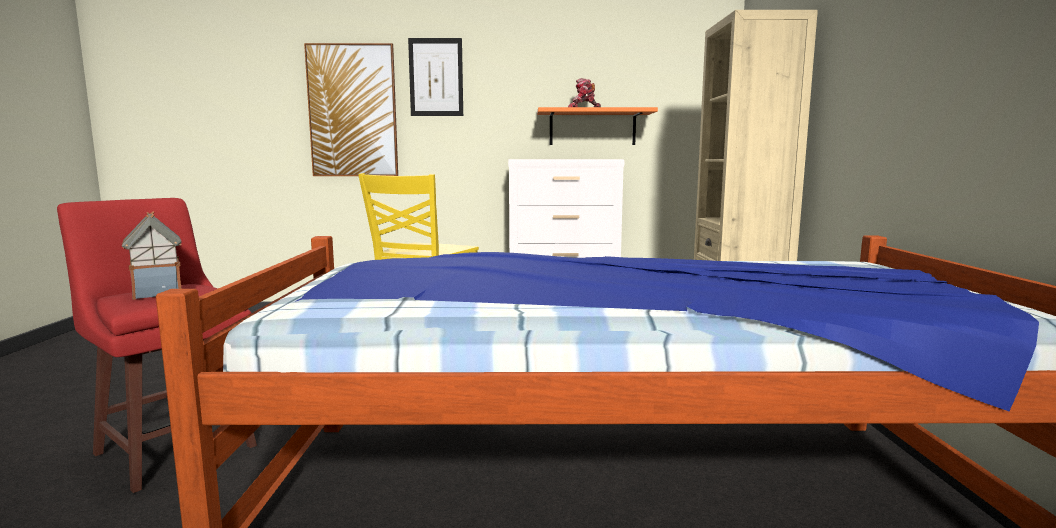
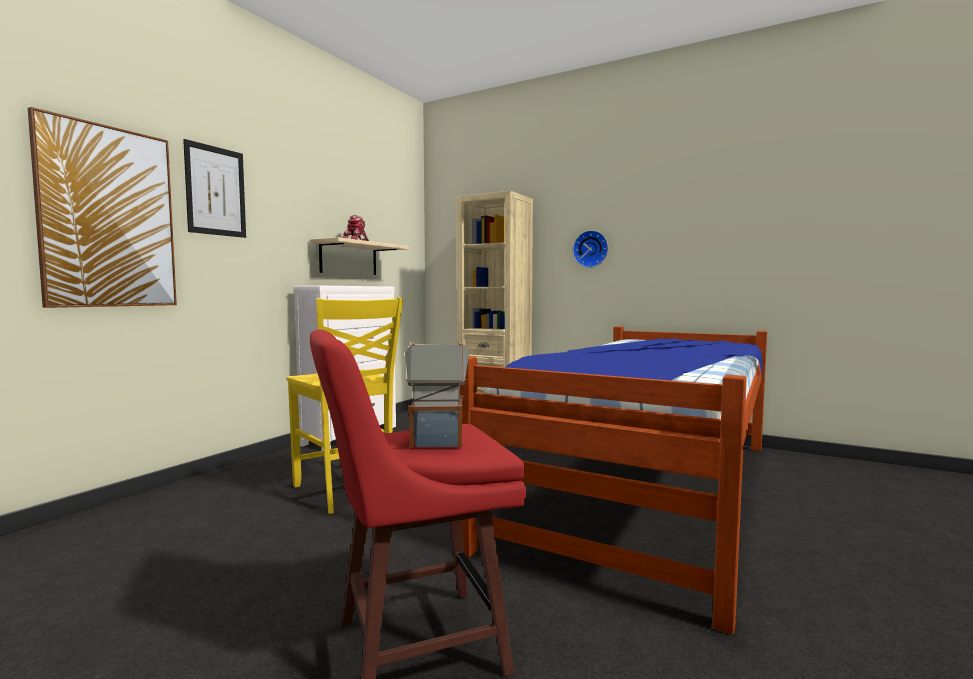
camera: 60 degrees left, 5 degrees down
(592, 128) = (348, 258): orange shelf -> beige shelf
(873, 87) = (591, 249): none -> wall clock

